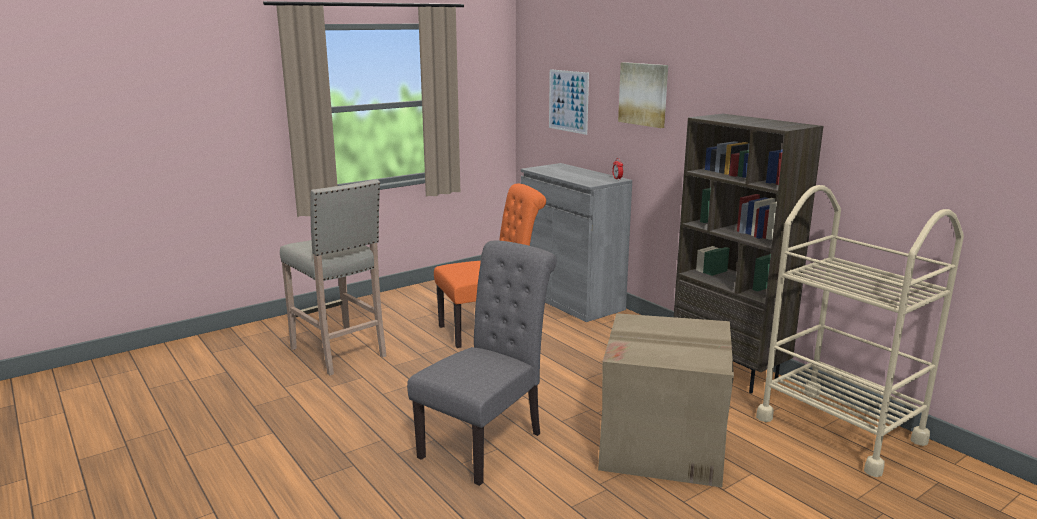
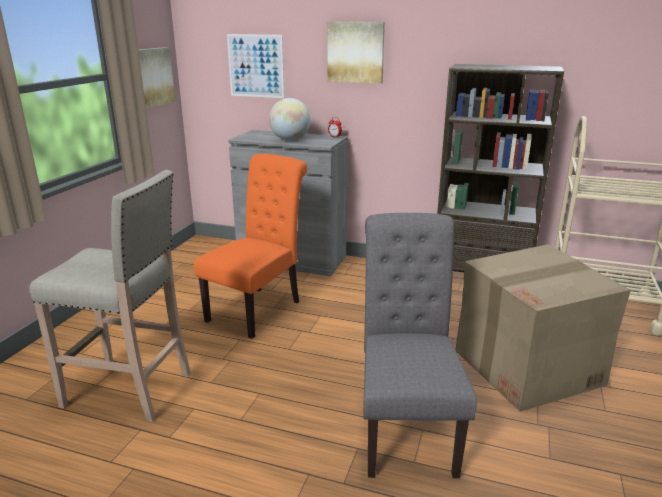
camera: 35 degrees left, 5 degrees up
(481, 105) = (152, 77): none -> picture
(570, 176) = (290, 140): none -> globe

